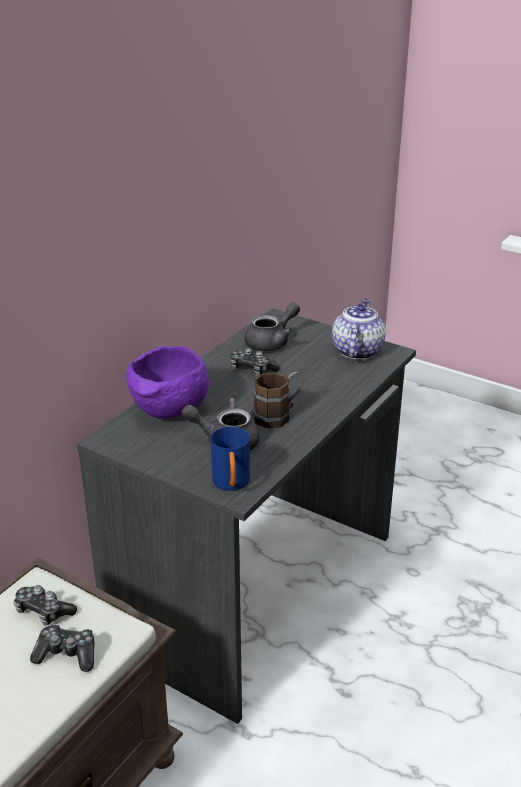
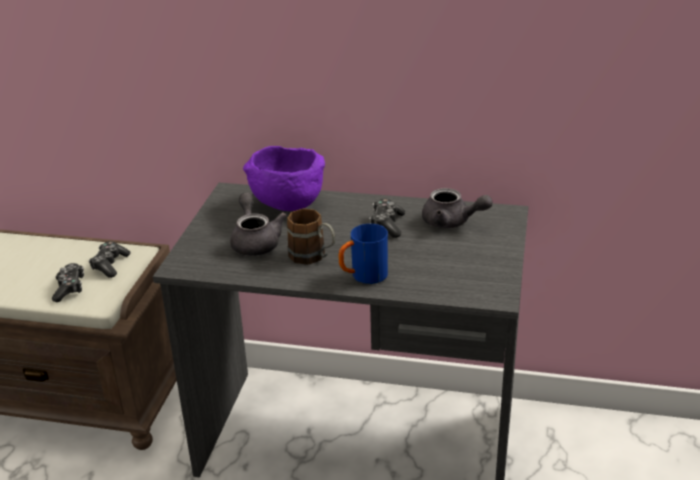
camera: 70 degrees right, 0 degrees up
(231, 485) = (190, 260): blue mug -> blue mug (363, 277)
(357, 350) = (478, 273): teapot -> none

